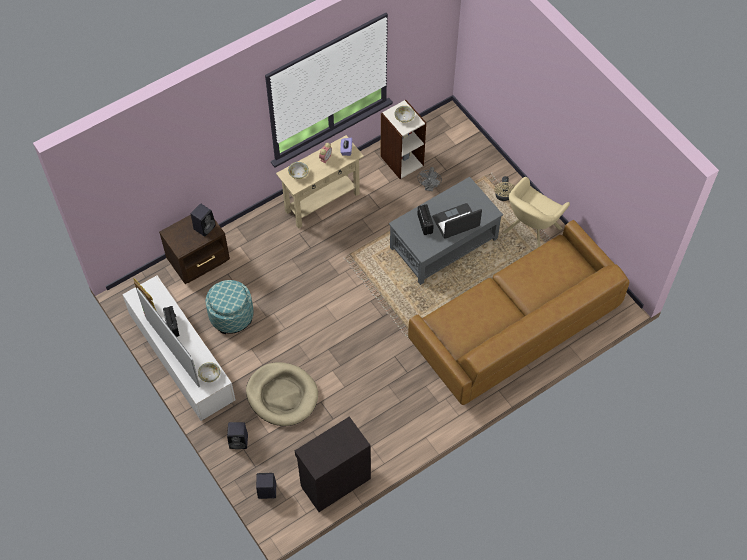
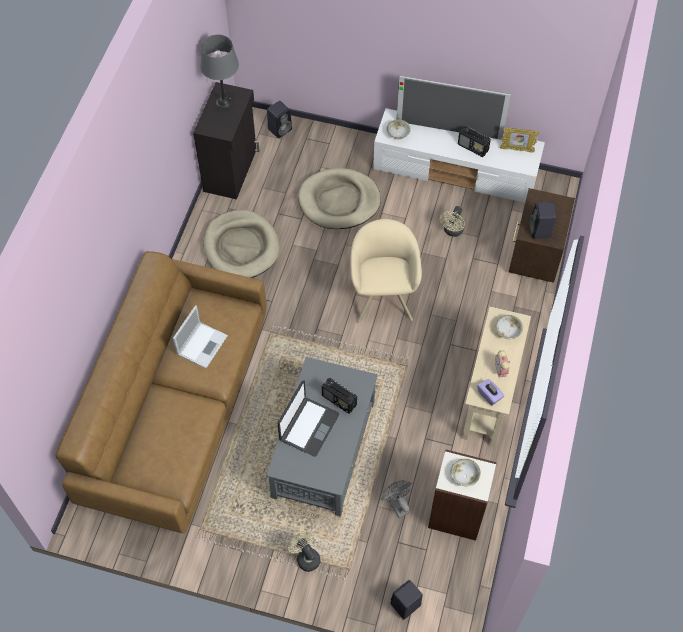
camera: 140 degrees right, 0 degrees up
(231, 316) = (452, 231): ottoman -> beige fan
(239, 441) = (338, 146): black speaker -> black speaker (405, 605)
(325, 455) = (224, 102): none -> grey table lamp
(381, 411) = (241, 247): none -> beige dog bed
(478, 316) = (202, 344): none -> laptop
(530, 232) = (241, 534): beige armchair -> beige armchair (383, 295)

